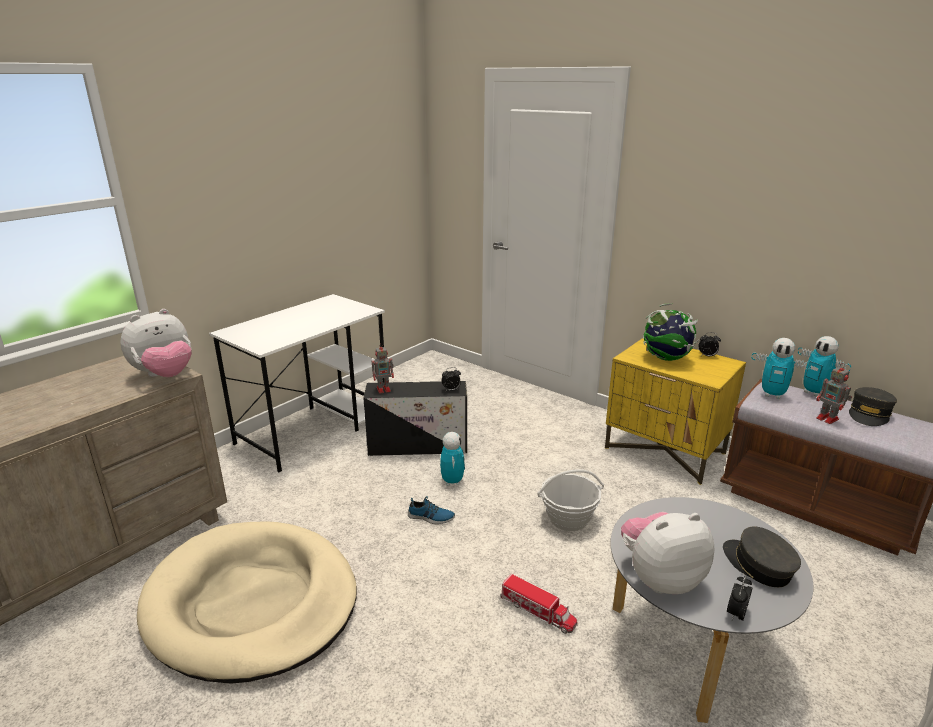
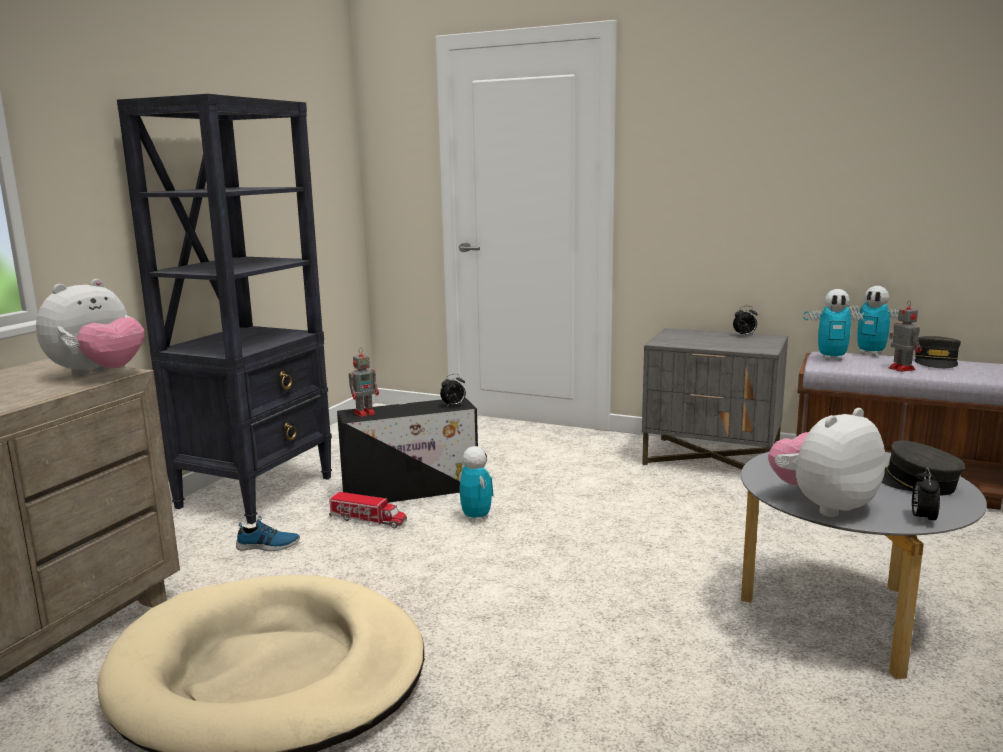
camera: 15 degrees left, 10 degrees down
(314, 428) = (257, 491): white desk -> black bookcase
(431, 517) = (469, 554): shoe -> shoe (268, 546)
(537, 611) = (656, 617): toy truck -> toy truck (368, 520)
(568, 518) = (639, 530): basket -> none
(665, 451) = (712, 459): yellow nightstand -> grey nightstand
(666, 358) = (703, 340): globe -> none
(828, 419) = (900, 368): toy robot -> toy robot turned 150 degrees counterclockwise

